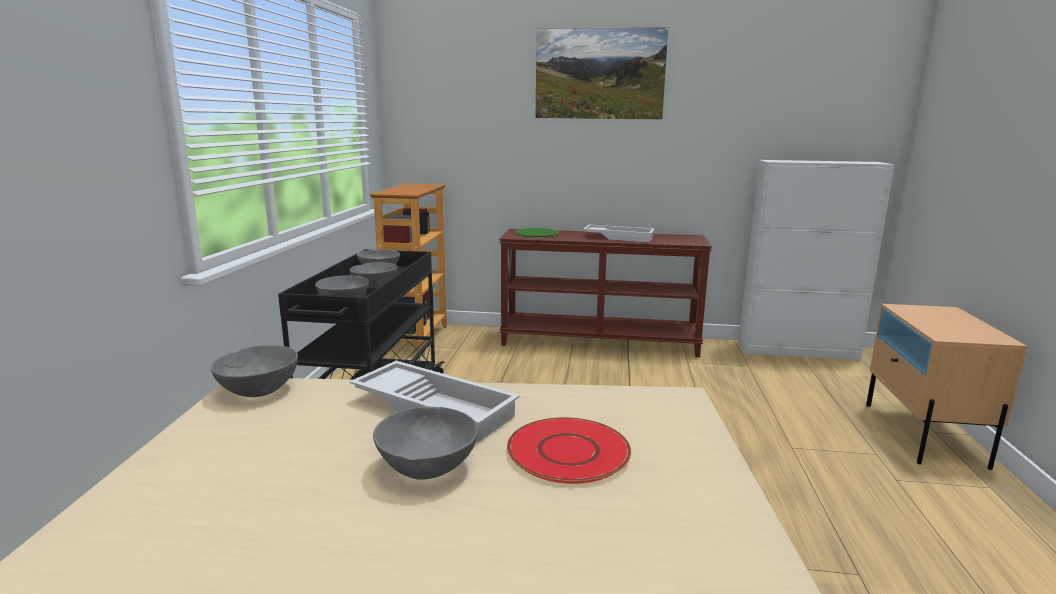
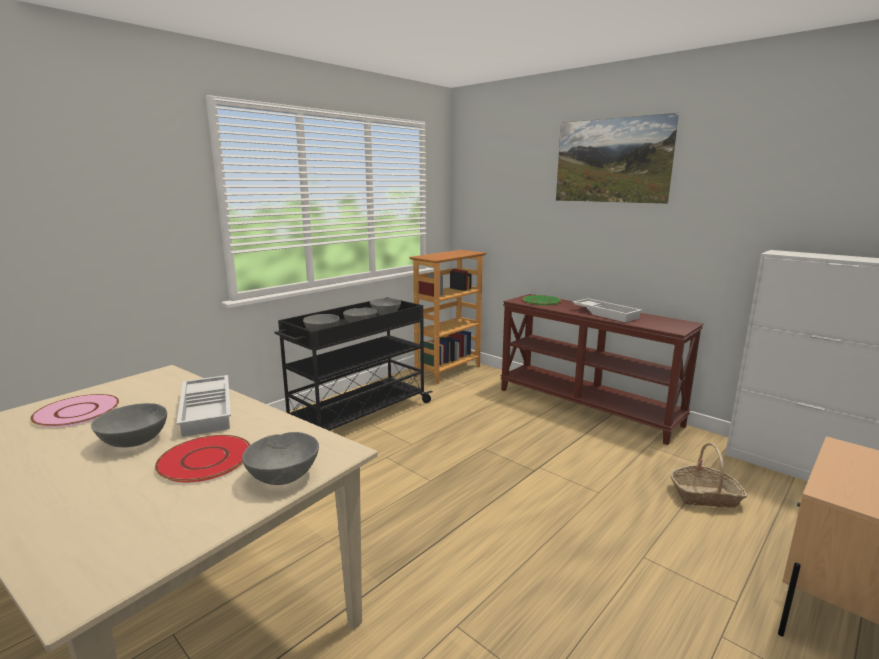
camera: 35 degrees right, 0 degrees up
(229, 469) = (77, 411): none -> pink plate
(258, 390) = (165, 375): grey bowl -> grey bowl (283, 476)
(771, 388) = (705, 496): none -> basket

